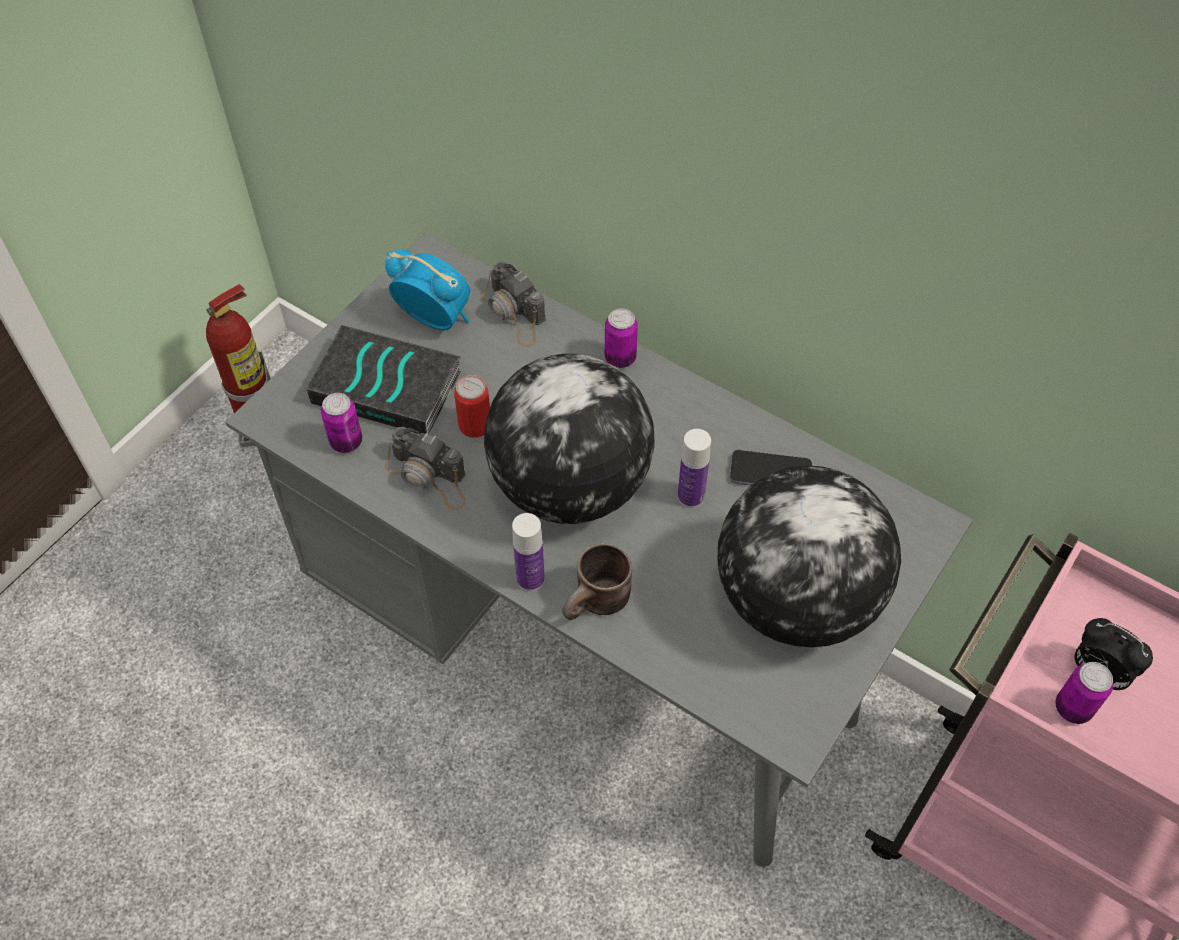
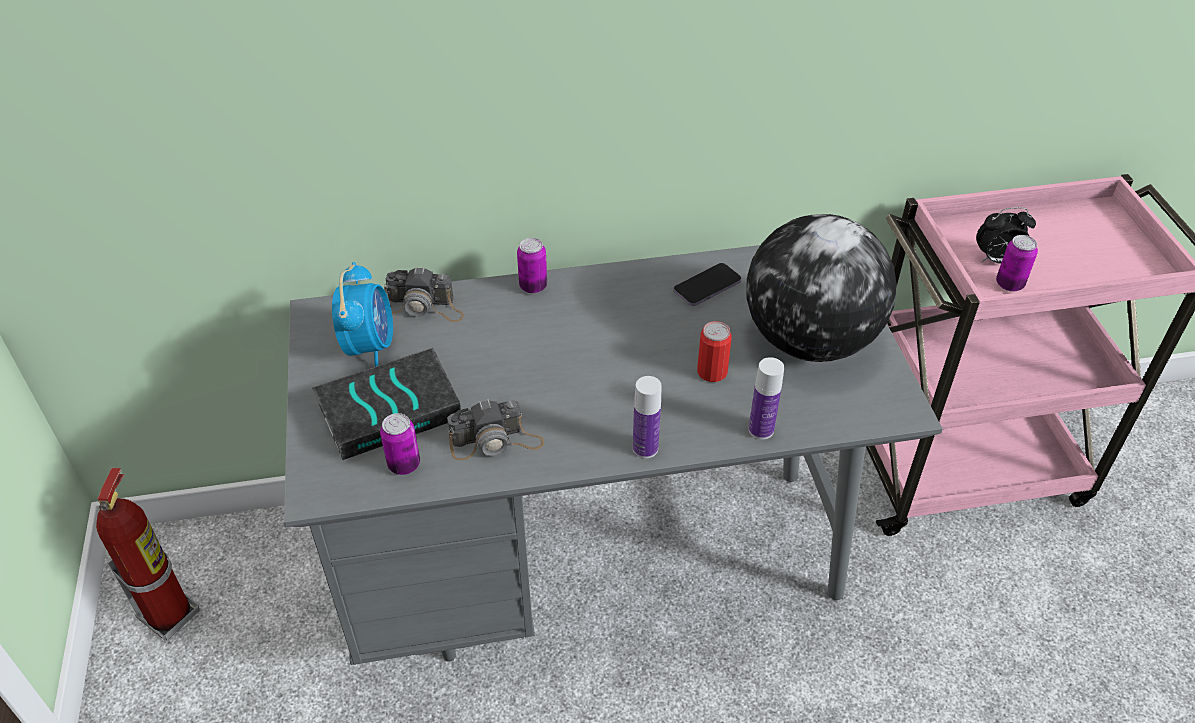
camera: 45 degrees left, 10 degrees down
(434, 318) = (369, 346): alarm clock -> alarm clock turned 105 degrees clockwise
(475, 425) = (487, 389): can -> can (712, 372)
(569, 486) = (598, 379): globe -> none
(599, 605) = (707, 429): brown mug -> none
(691, 496) = (679, 331): bottle -> bottle (761, 430)

